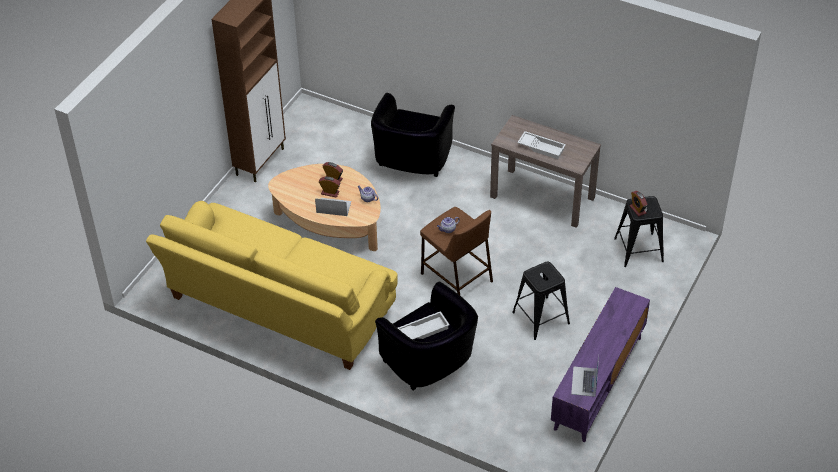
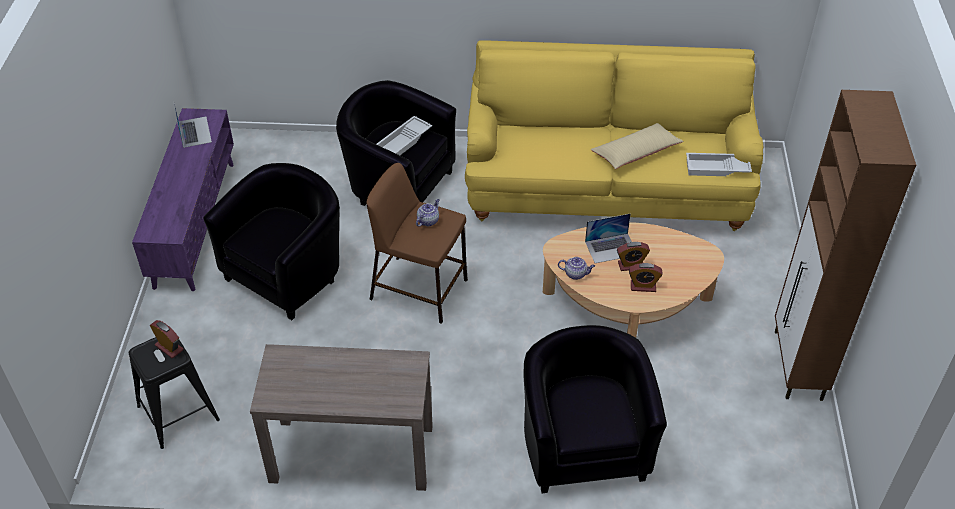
camera: 155 degrees right, 0 degrees up
(271, 247) = (636, 153): none -> beige pillow
(541, 318) = (288, 273): black stool -> black armchair
(542, 147) = (345, 371): white tray -> white tray (716, 169)

